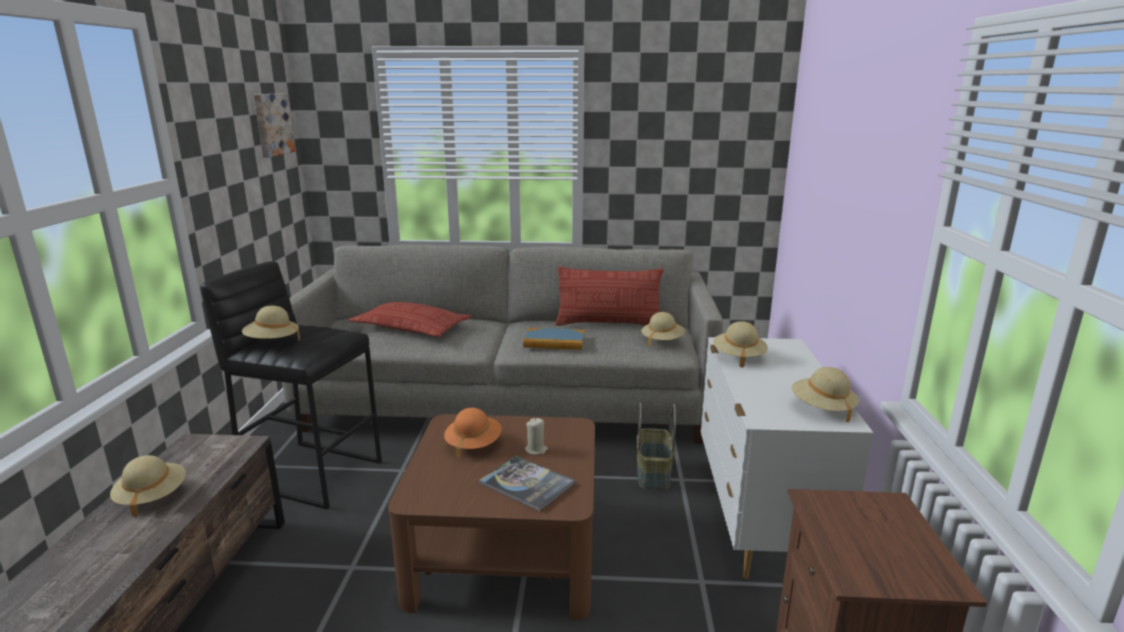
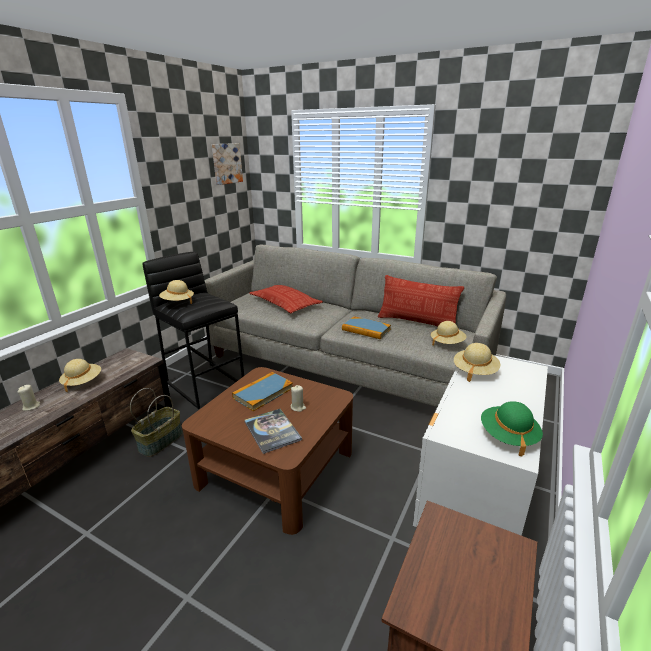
camera: 25 degrees right, 5 degrees up
(84, 553) = (31, 406): none -> beige candle
(473, 444) = (263, 393): orange hat -> book
(652, 473) = (410, 441): basket -> basket (160, 441)
(822, 408) = (508, 436): beige hat -> green hat

